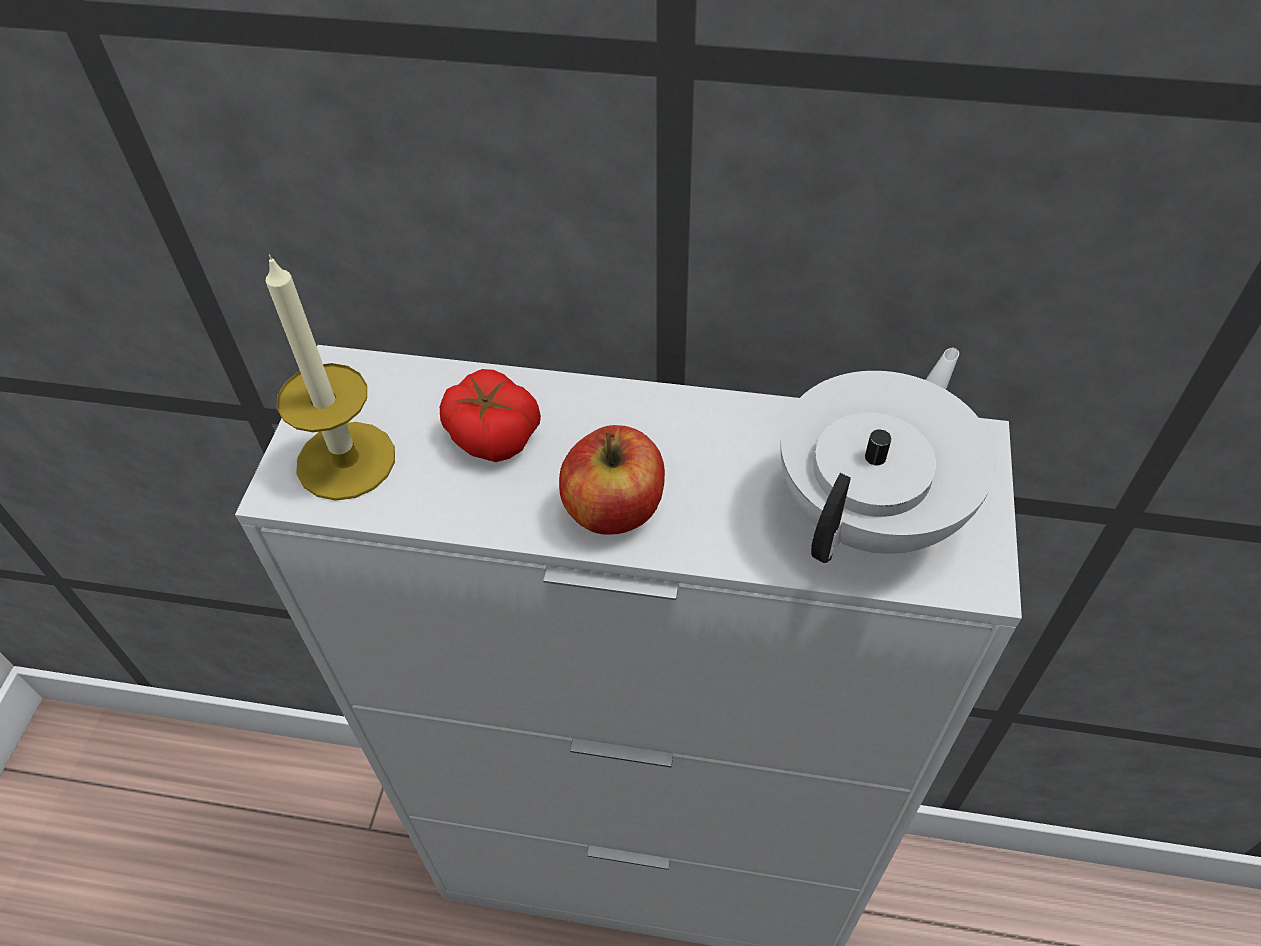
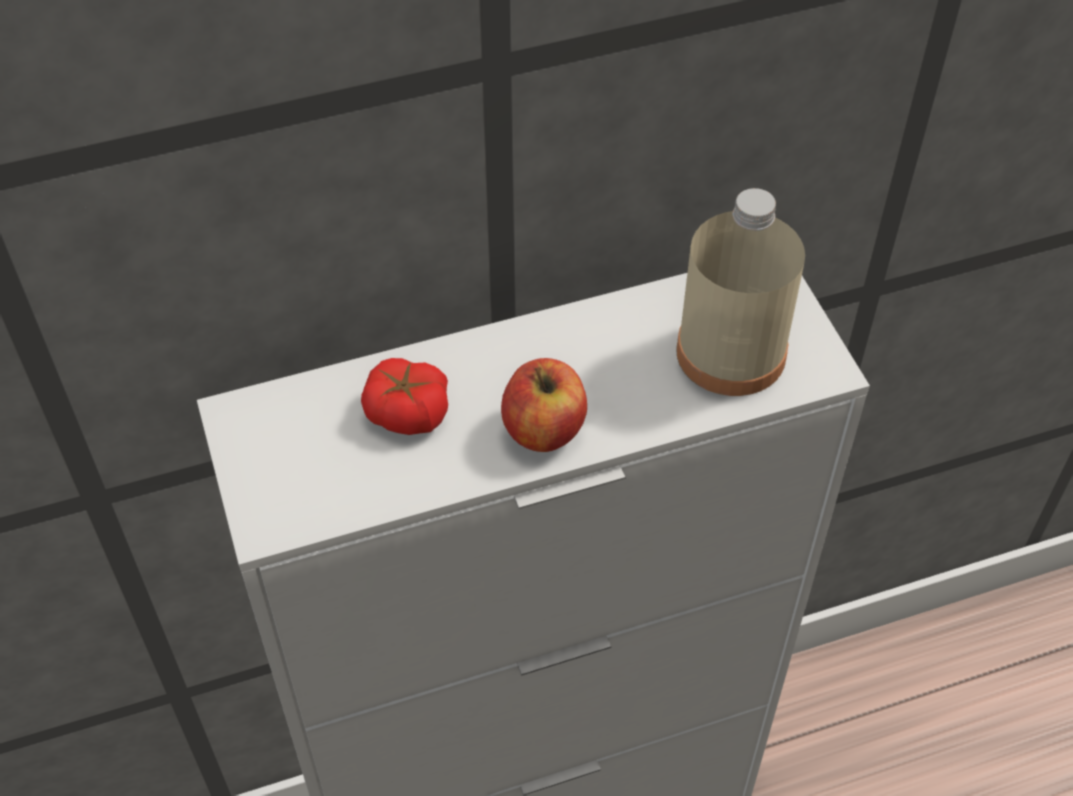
camera: 30 degrees left, 0 degrees up
(346, 460) = (301, 483): candle -> none
(873, 511) = (731, 353): white teapot -> beige bottle

